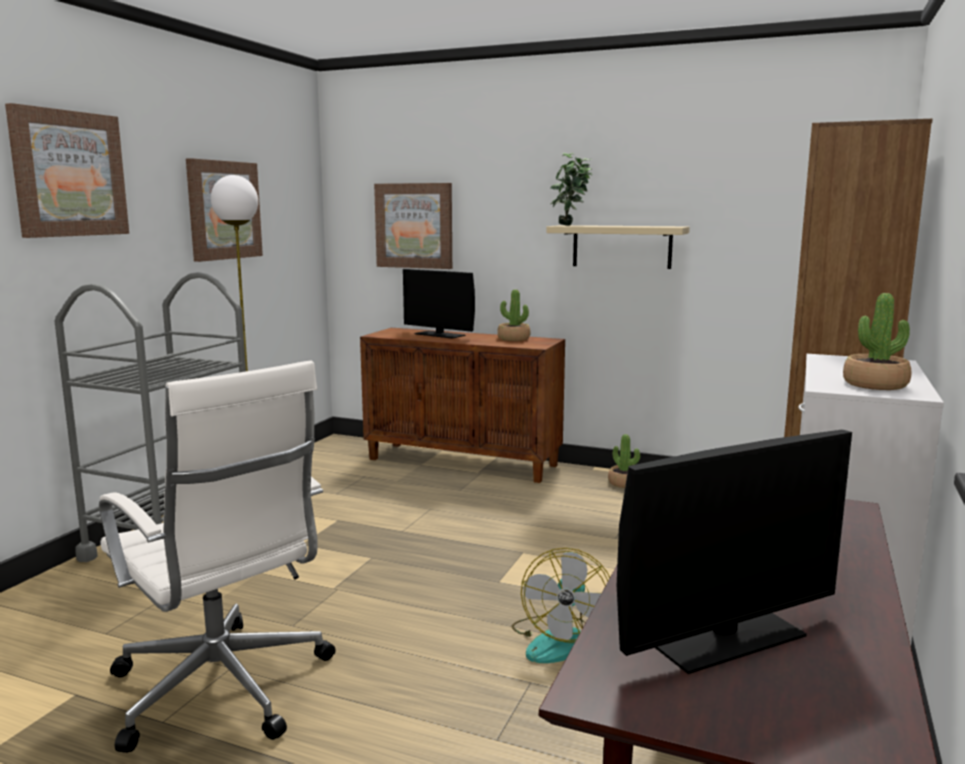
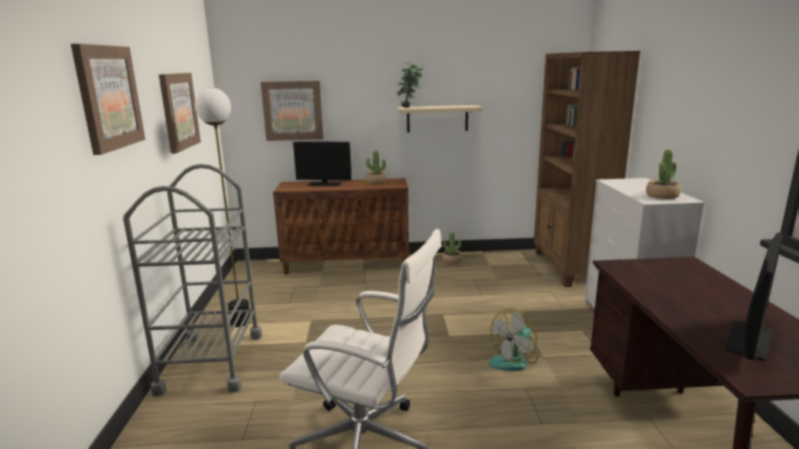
camera: 25 degrees left, 5 degrees up
(559, 640) = (514, 360): fan -> fan turned 60 degrees clockwise

